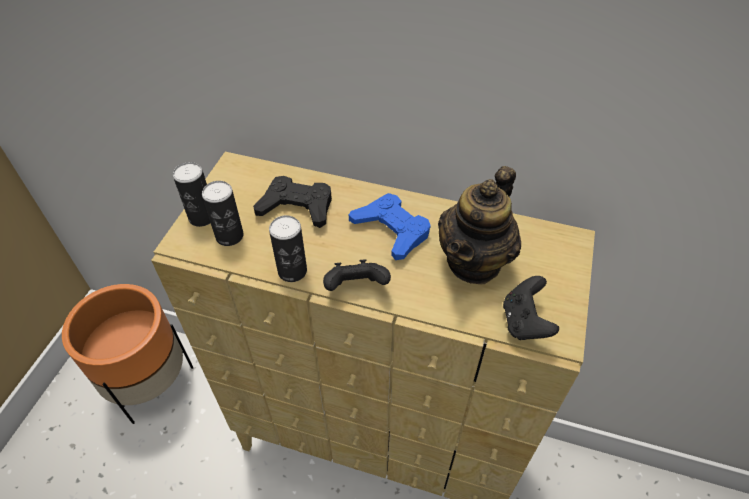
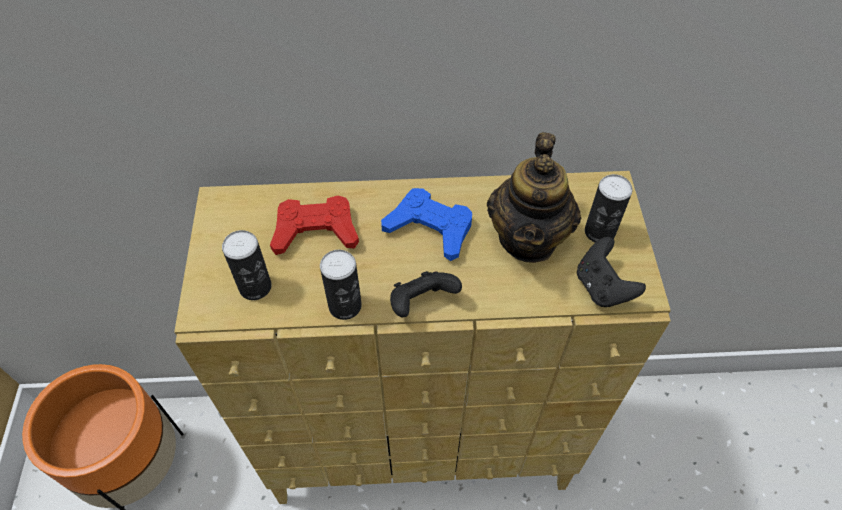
camera: 20 degrees left, 5 degrees up
(202, 217) = (212, 274): can -> can (599, 232)
(297, 207) = (315, 231): black game controller -> red game controller

